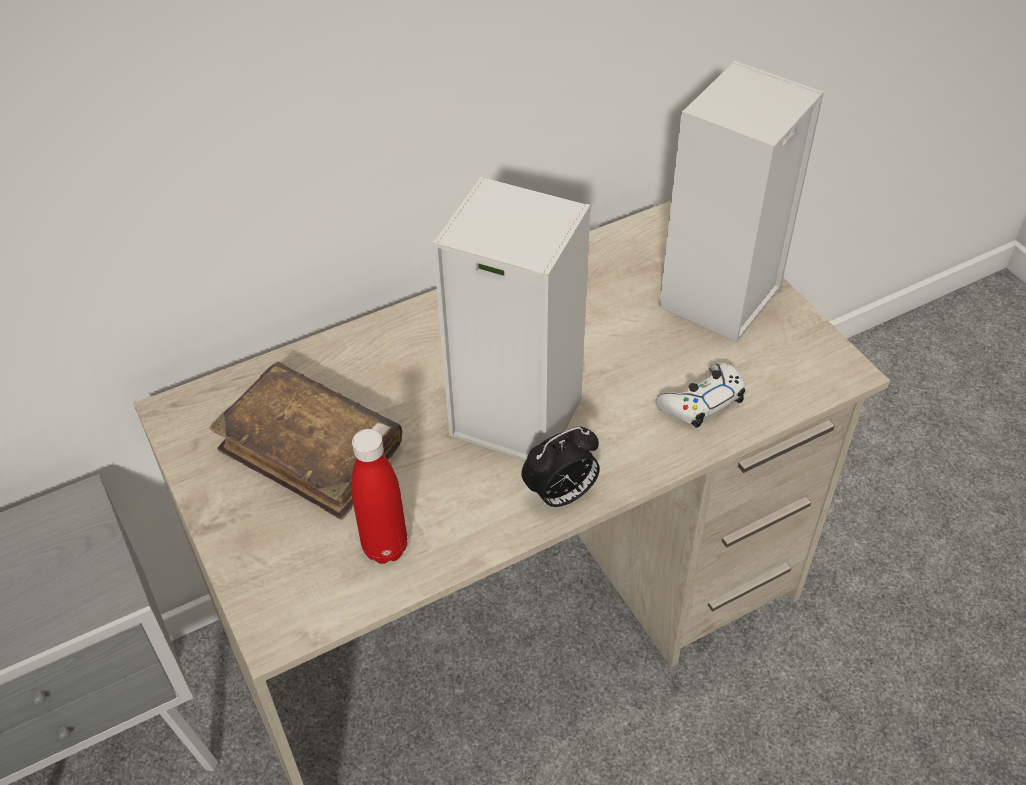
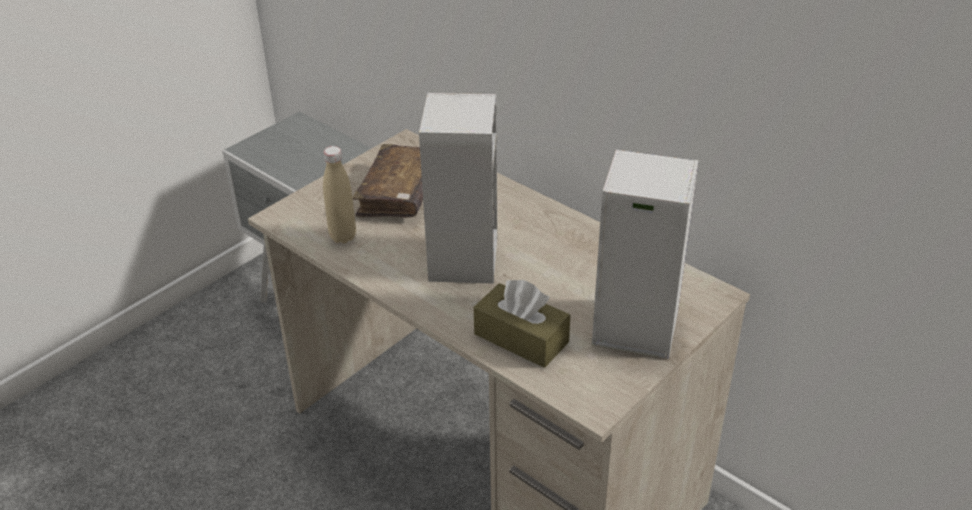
camera: 70 degrees right, 10 degrees down
(385, 547) = (343, 236): red bottle -> beige bottle
(561, 495) = (409, 292): alarm clock -> none
(701, 402) = (521, 338): white game controller -> brown tissue box

